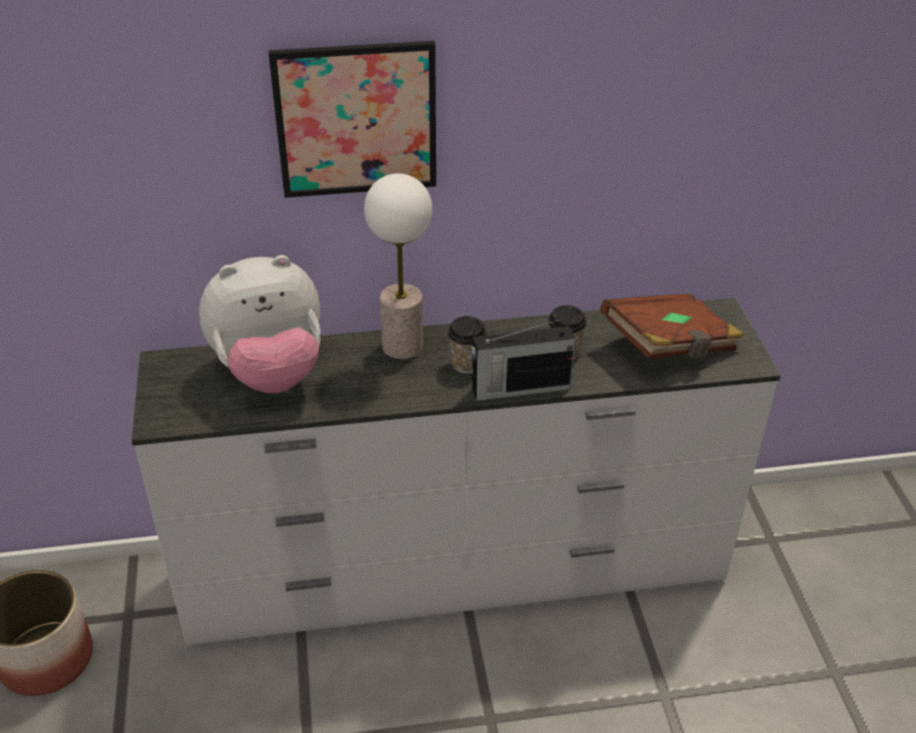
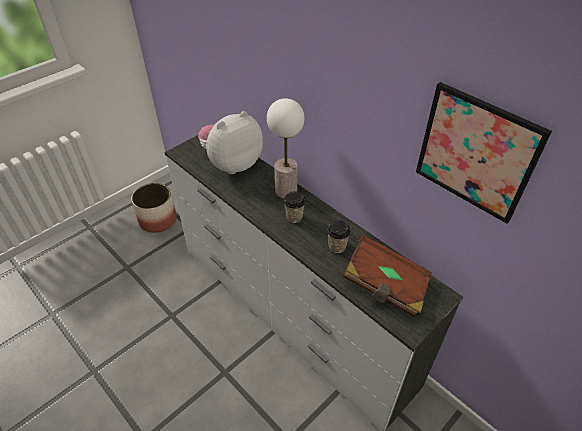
camera: 55 degrees right, 5 degrees up
(270, 372) = (232, 164): plush toy -> plush toy turned 105 degrees clockwise
(356, 120) = (291, 63): picture -> picture (475, 153)
(519, 388) = (294, 243): radio -> none

